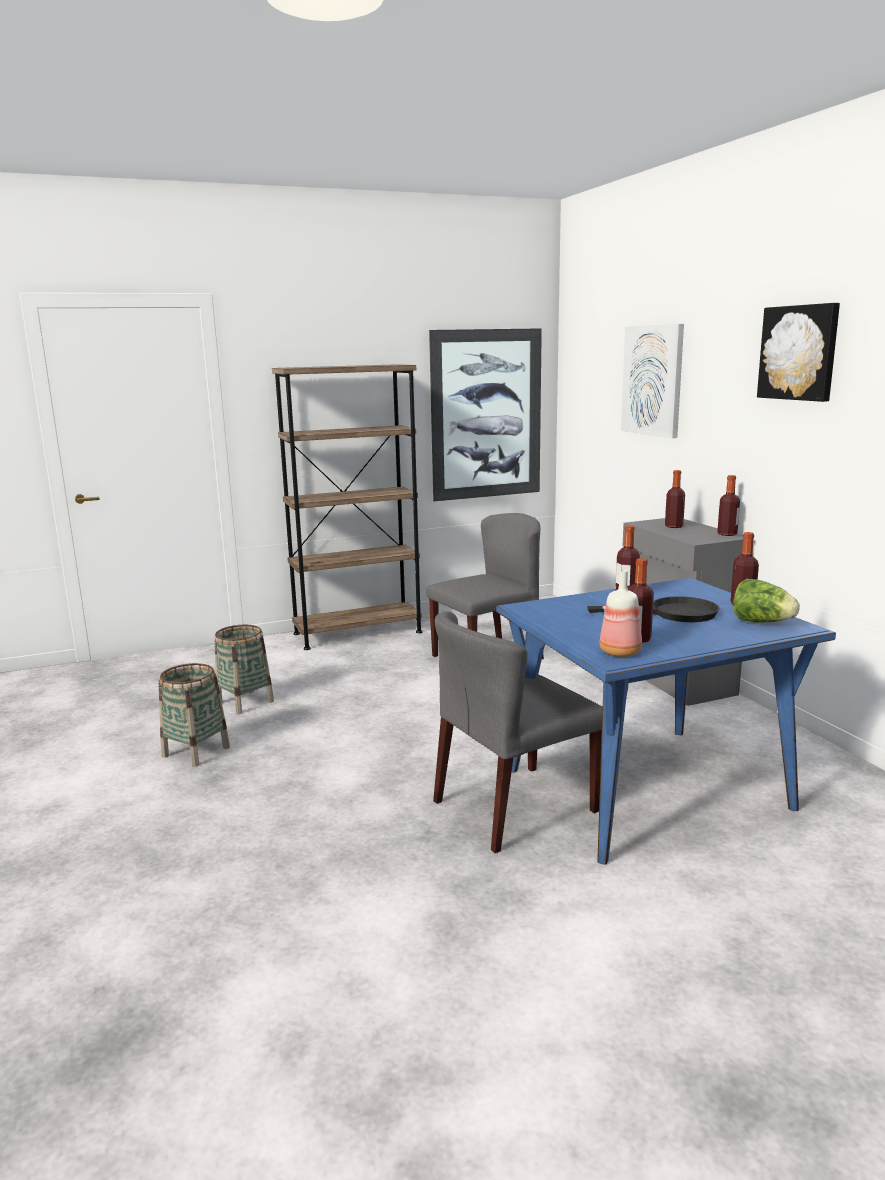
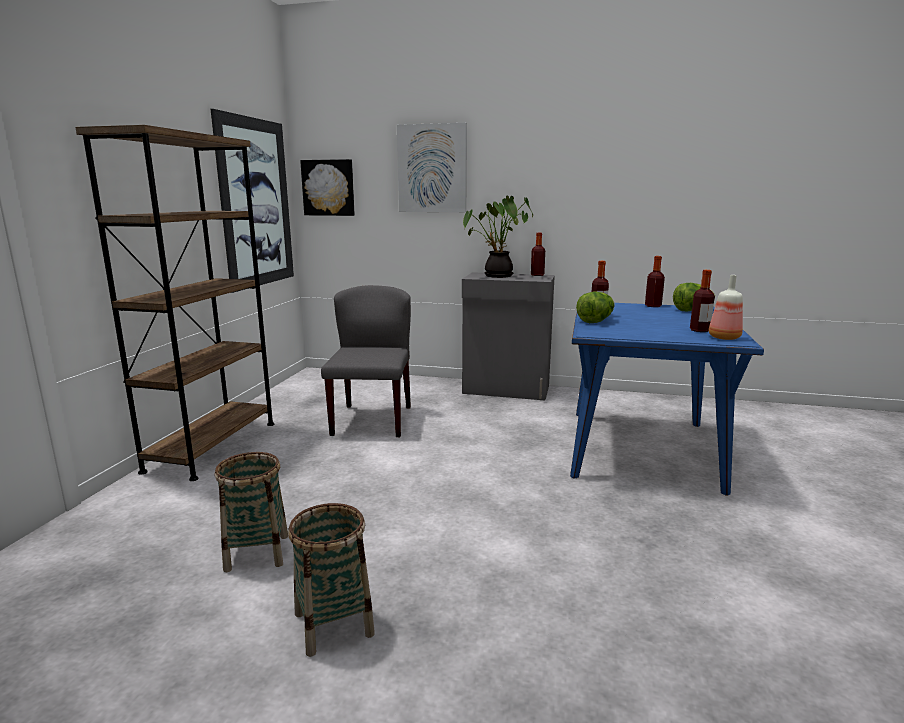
camera: 55 degrees left, 0 degrees up
(514, 807) = (630, 495): grey chair -> none
(587, 599) = (596, 321): none -> lettuce
(670, 612) = (651, 316): black frying pan -> none
(673, 526) = (496, 276): bottle -> potted plant
(799, 353) = (587, 144): picture -> picture (328, 188)

